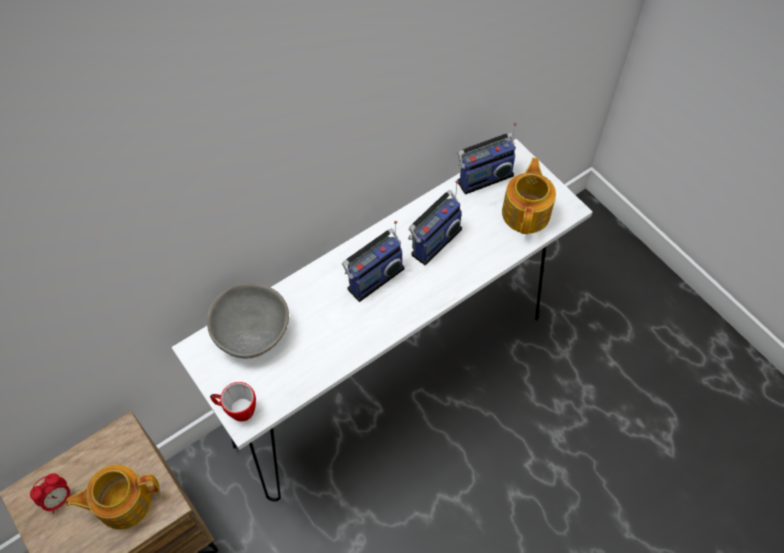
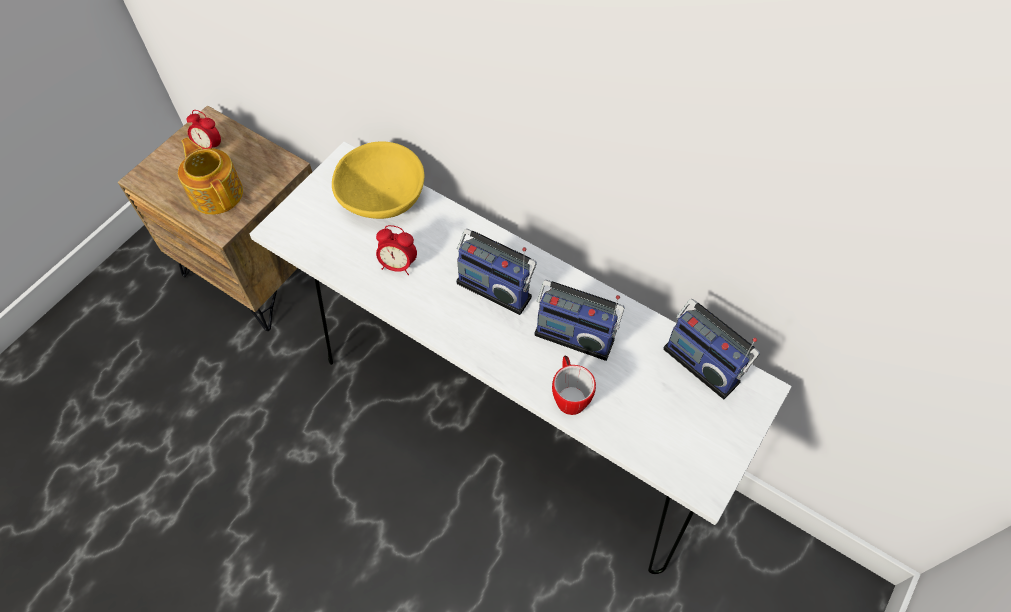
camera: 70 degrees right, 0 degrees up
(237, 409) = (289, 218): mug -> mug (569, 395)
(251, 333) = (381, 199): grey bowl -> yellow bowl
(324, 337) = (398, 265): none -> alarm clock
(527, 212) = (671, 432): teapot -> none

